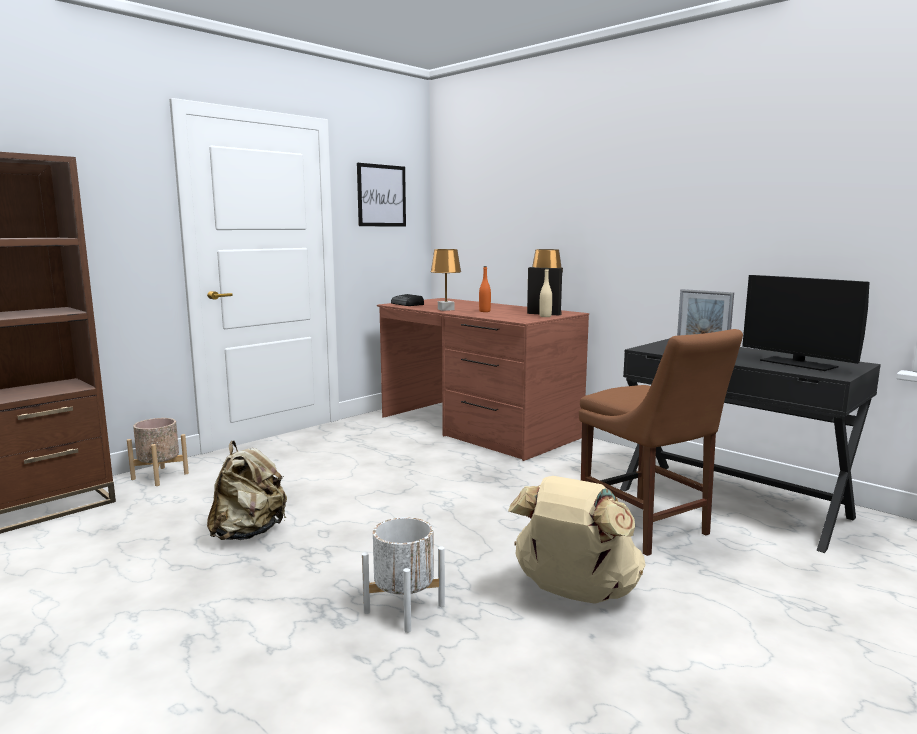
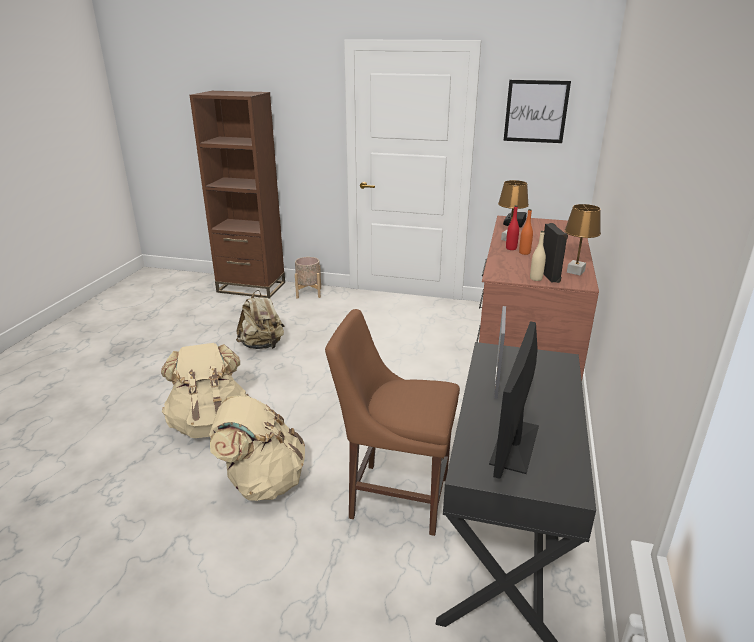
camera: 60 degrees right, 15 degrees up
(404, 609) = (209, 423): white planter -> beige backpack
(468, 311) = (511, 248): none -> red bottle
(647, 529) = (394, 495): brown chair -> brown chair turned 75 degrees clockwise

